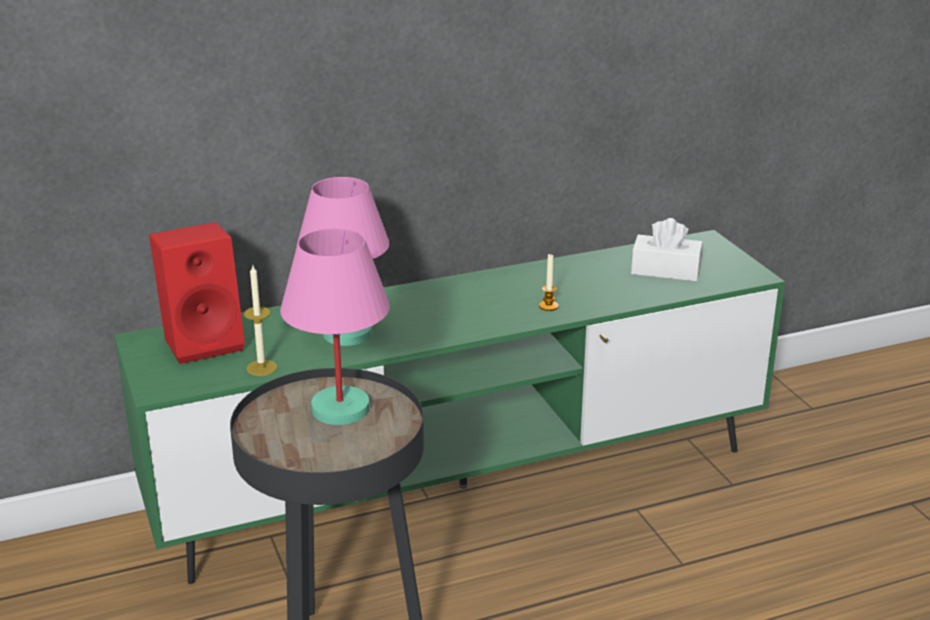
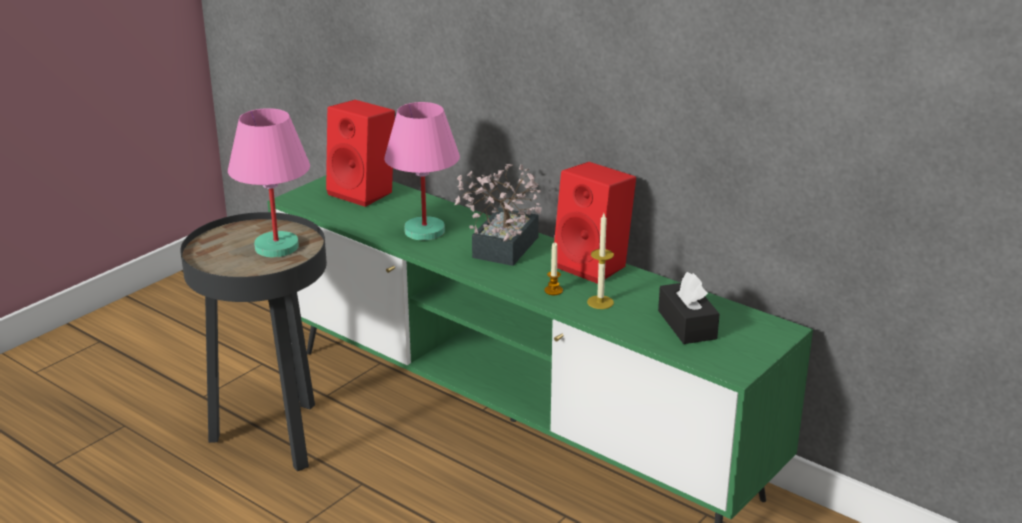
camera: 60 degrees right, 0 degrees up
(261, 368) = (348, 219): candle -> candle (600, 302)
(440, 308) = (501, 251): none -> potted plant
(520, 275) = (594, 265): none -> red speaker
(665, 270) = (687, 325): white tissue box -> black tissue box

